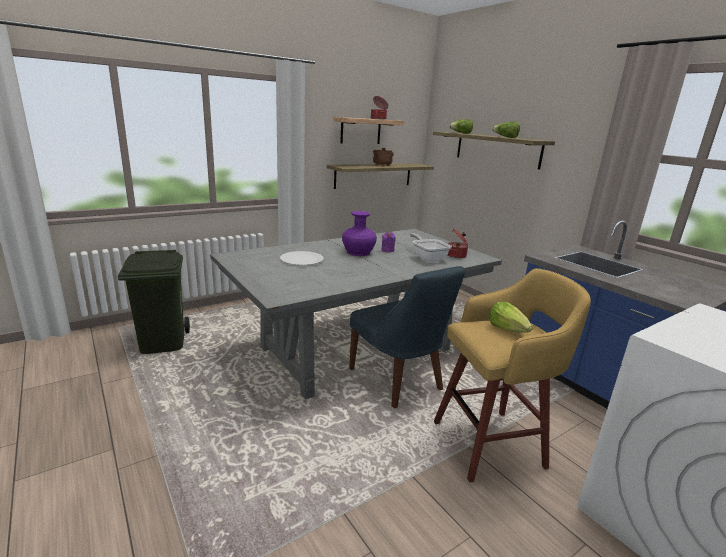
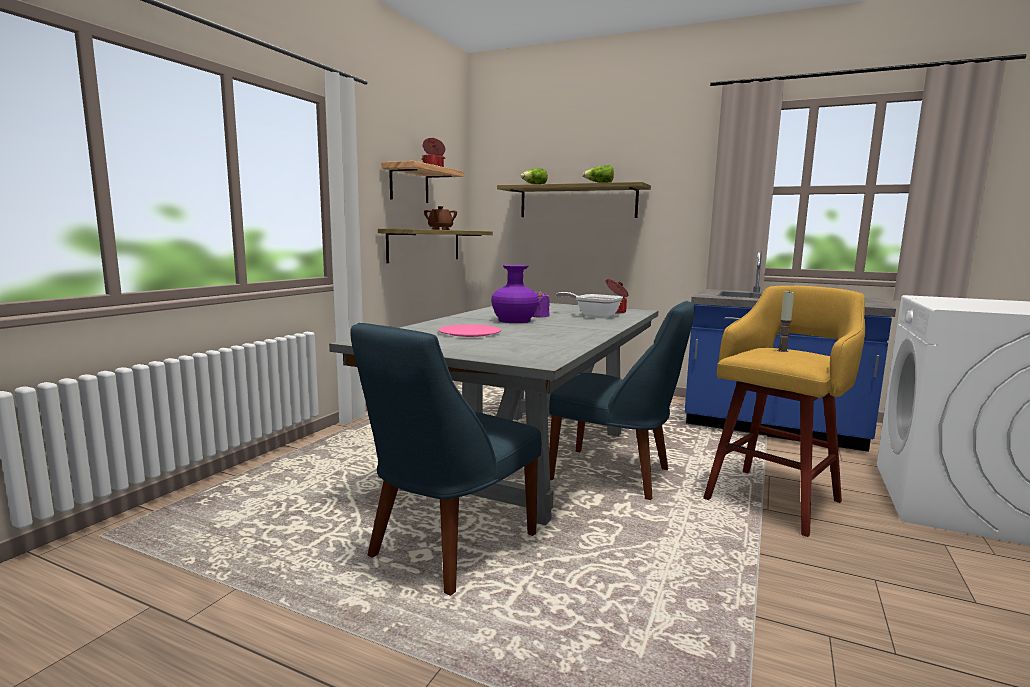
camera: 30 degrees left, 10 degrees down
(162, 343) = (224, 530): green trash can -> none
(239, 392) = (447, 548): none -> blue chair
(301, 260) = (469, 333): white plate -> pink plate
(508, 329) = (782, 351): lettuce -> candle

